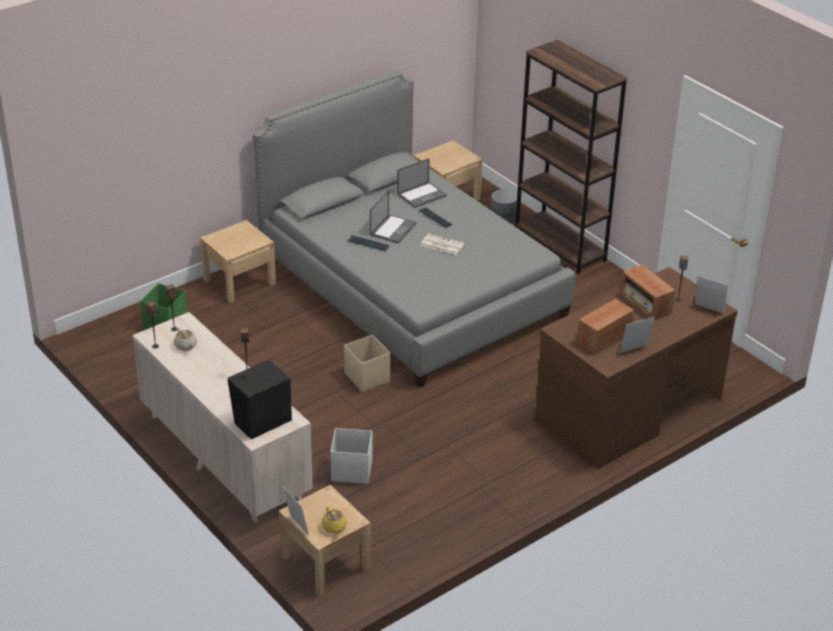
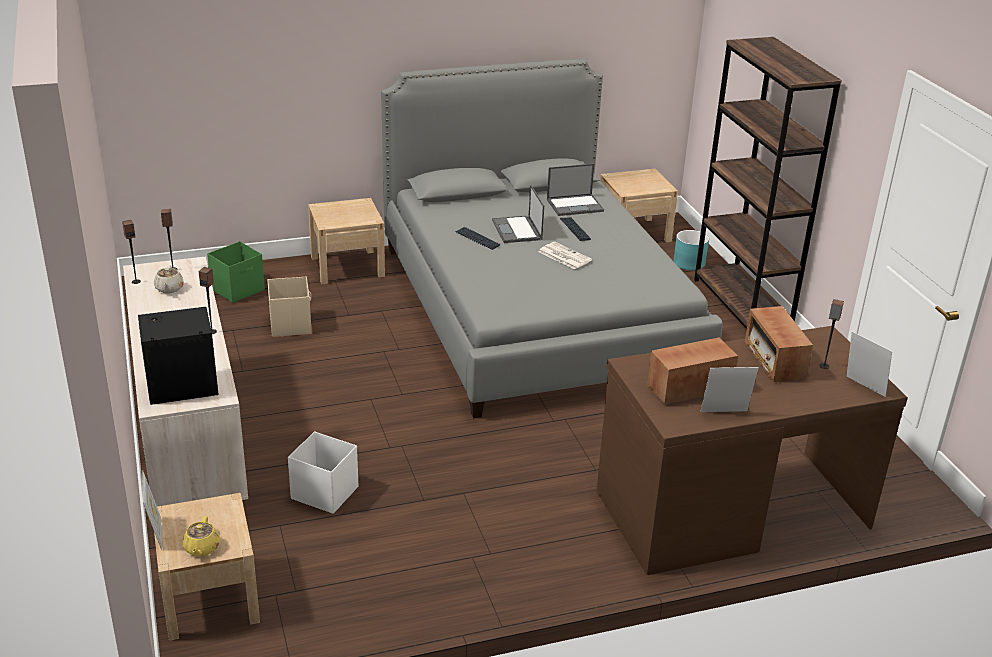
camera: 20 degrees right, 5 degrees down
(367, 377) = (418, 392): beige storage box -> beige storage box (291, 324)
(393, 229) = (517, 230): laptop -> laptop turned 120 degrees clockwise
(503, 216) = (689, 263): grey planter -> turquoise planter

